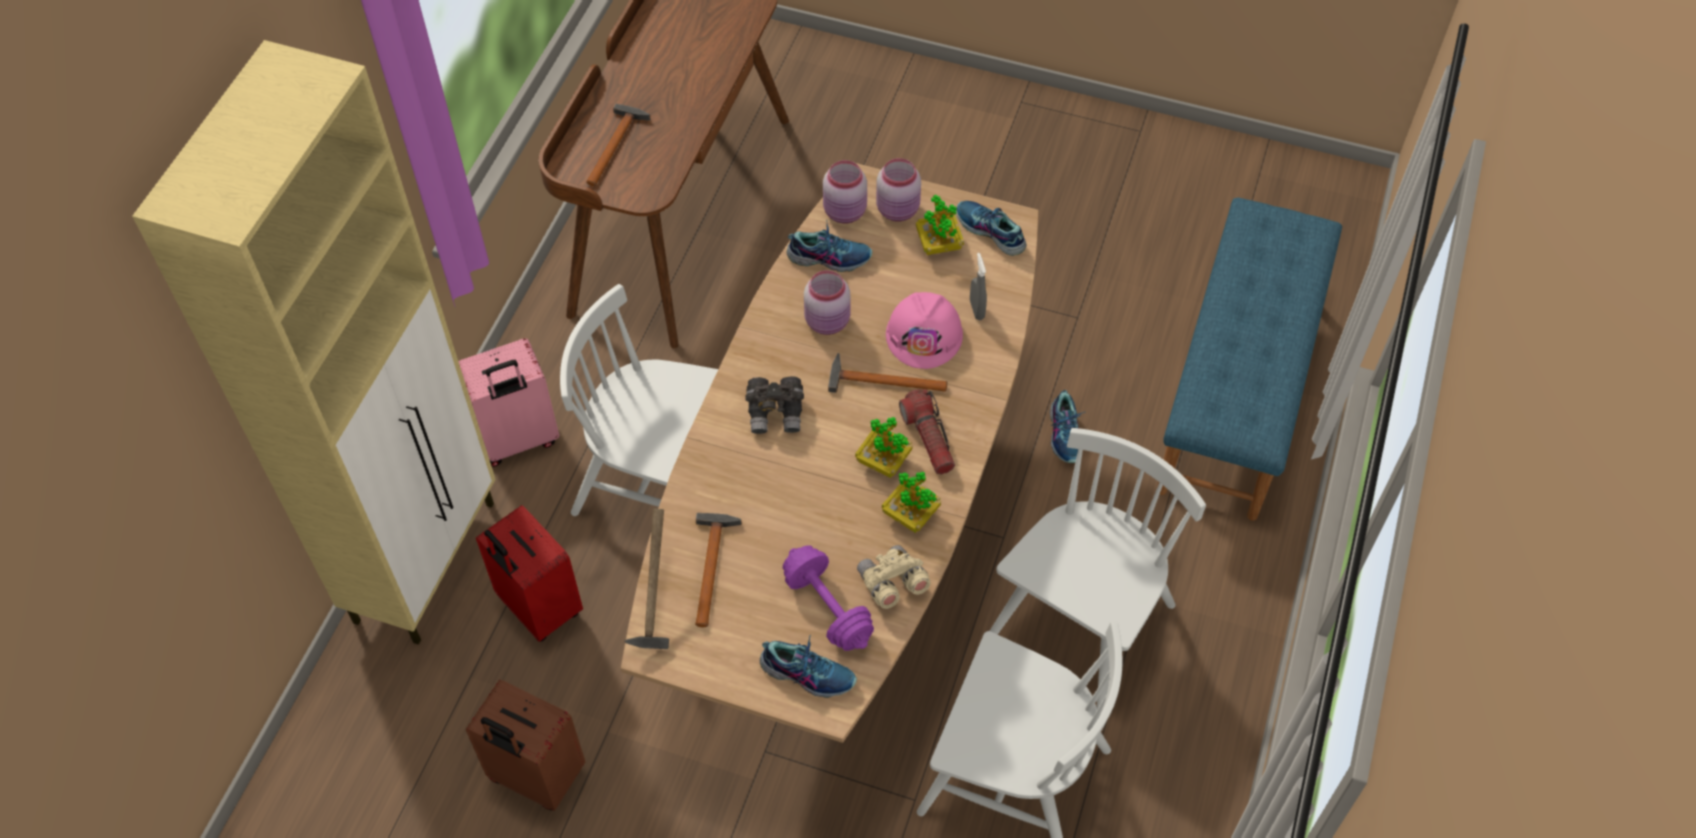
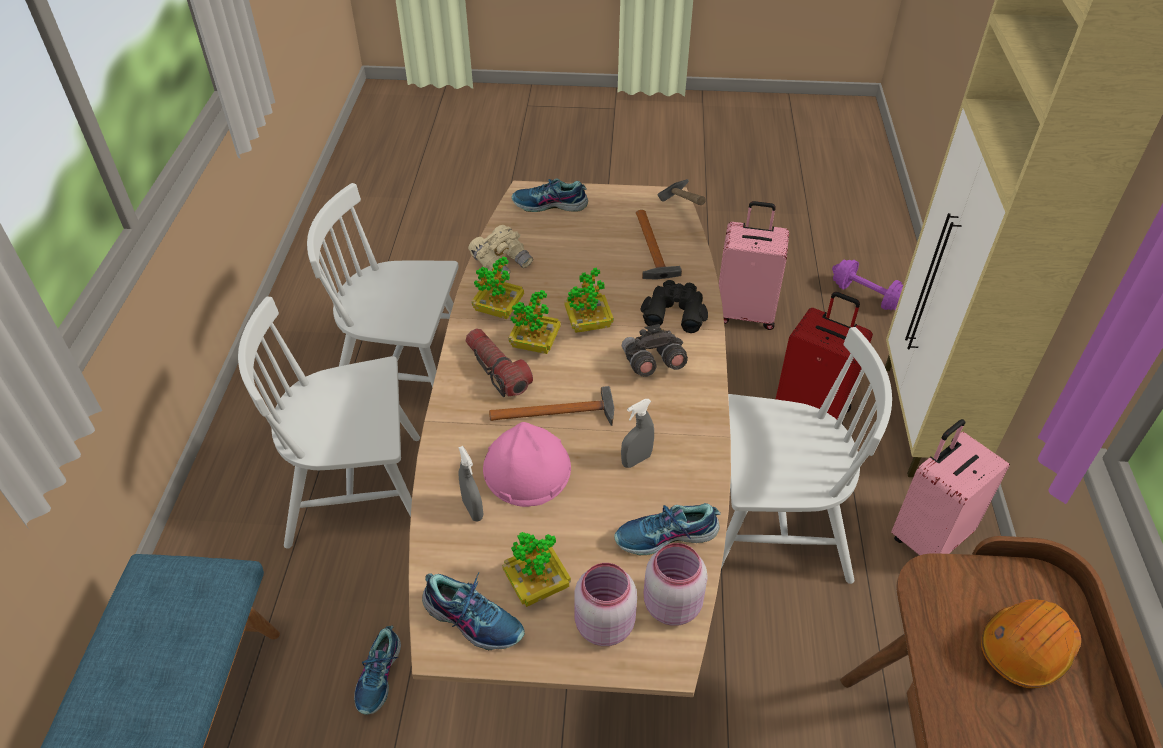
camera: 165 degrees right, 10 degrees down
(535, 777) = (745, 313): brown suitcase -> pink suitcase
(616, 144) = (1026, 649): hammer -> orange hard hat
(725, 470) = (675, 311): none -> black binoculars
(821, 474) = (588, 324): none -> potted plant
(828, 322) = (636, 460): pink jar -> grey spray bottle
(828, 609) = (548, 240): purple dumbbell -> purple dumbbell (866, 296)
(1065, 434) = (380, 676): shoe -> shoe turned 150 degrees counterclockwise
(1081, 624) = (357, 490): white chair -> white chair turned 60 degrees clockwise

